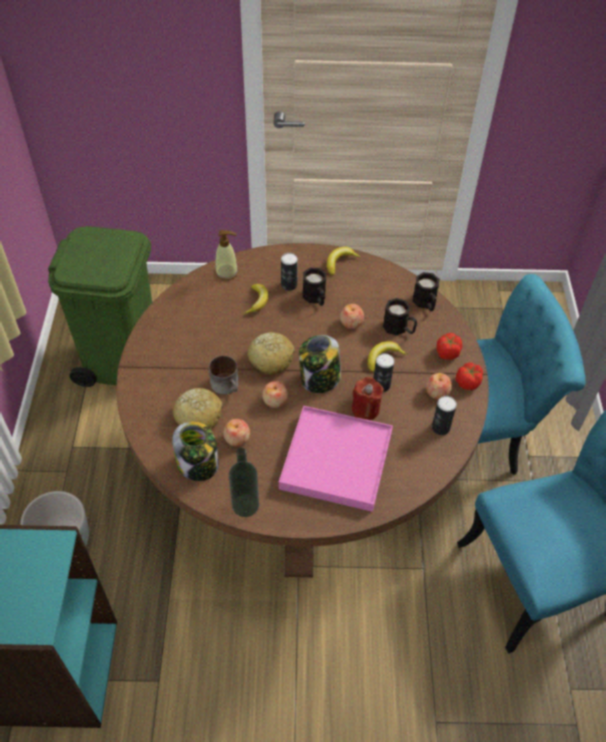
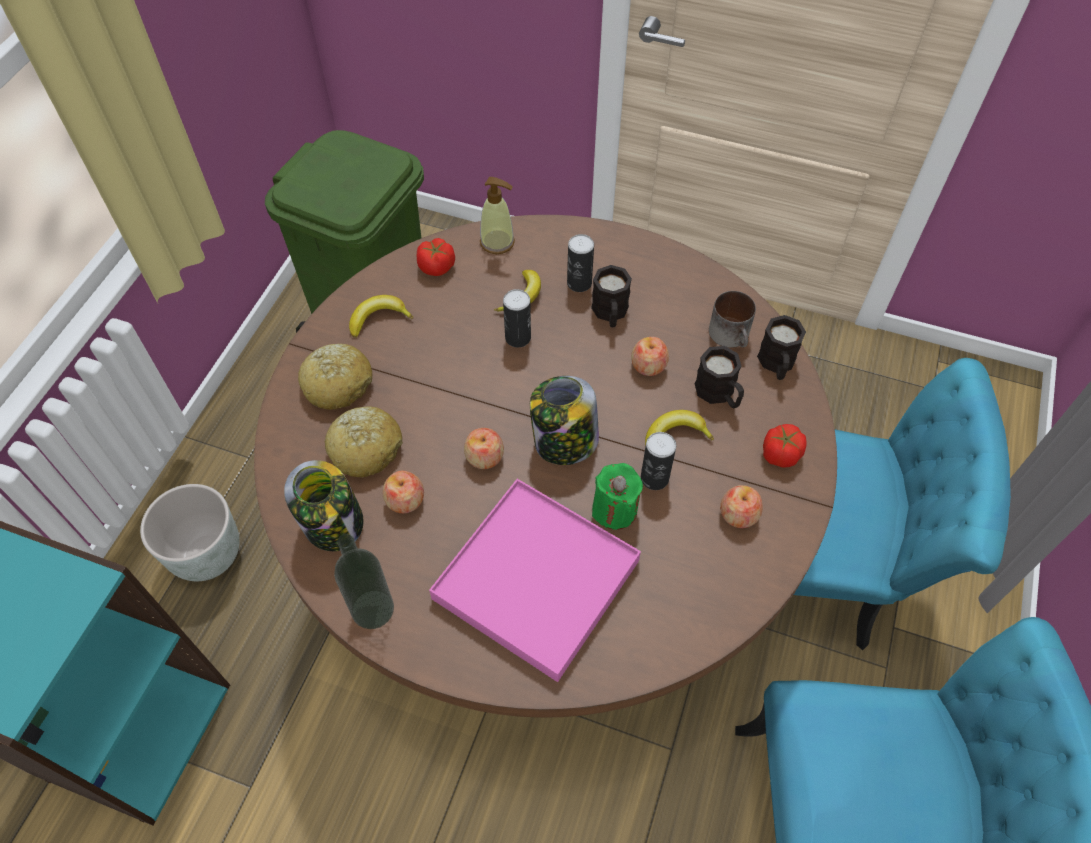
camera: 20 degrees right, 5 degrees up
(227, 385) = (426, 413): mug -> mug (732, 336)
(271, 358) = (506, 389): bread -> bread (338, 384)
(340, 262) = (669, 267): banana -> banana (378, 319)
(365, 409) = (614, 509): red candle -> green candle
(440, 427) = (721, 575): can -> can (518, 337)
(468, 382) = (794, 512): tomato -> tomato (437, 267)

